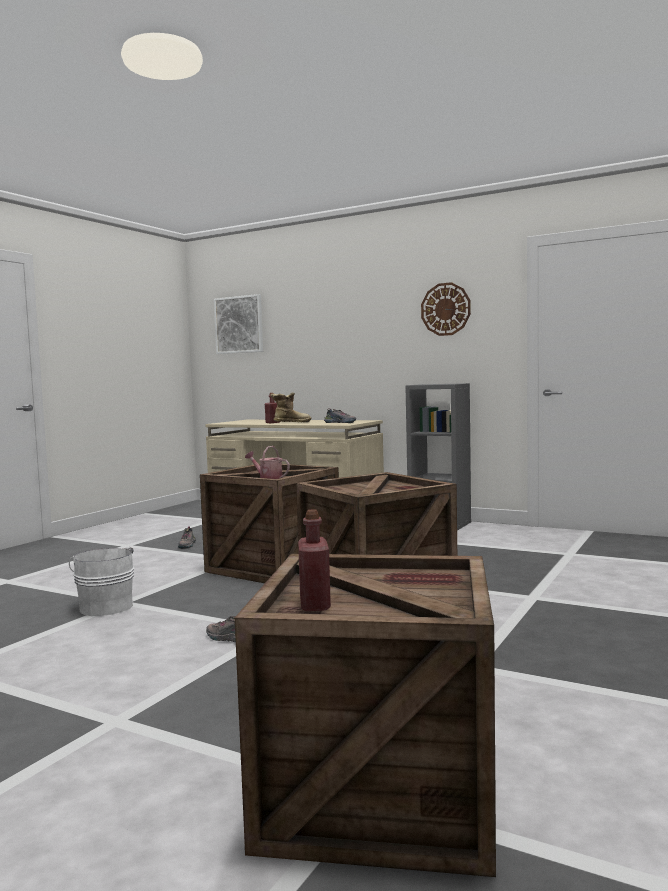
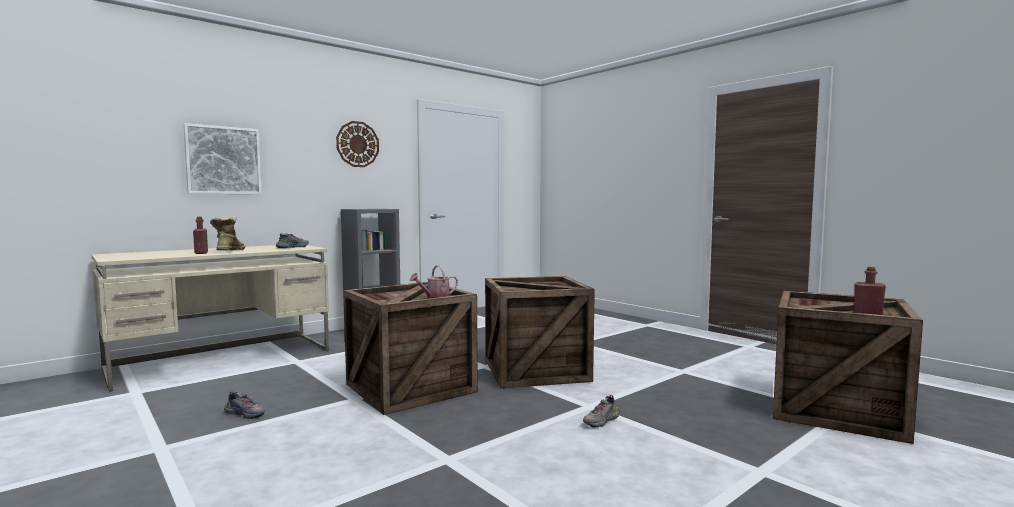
camera: 70 degrees left, 0 degrees up
(105, 606) = (452, 469): white bucket -> none
(239, 325) = (71, 123): picture -> picture (223, 160)

